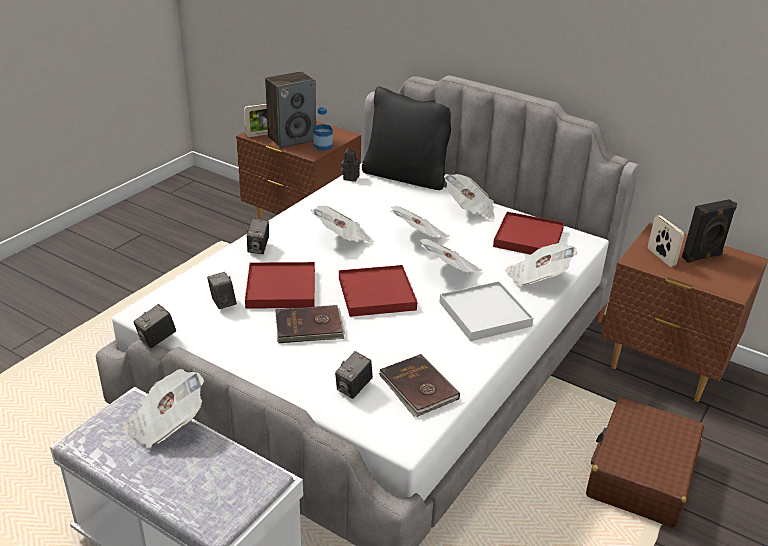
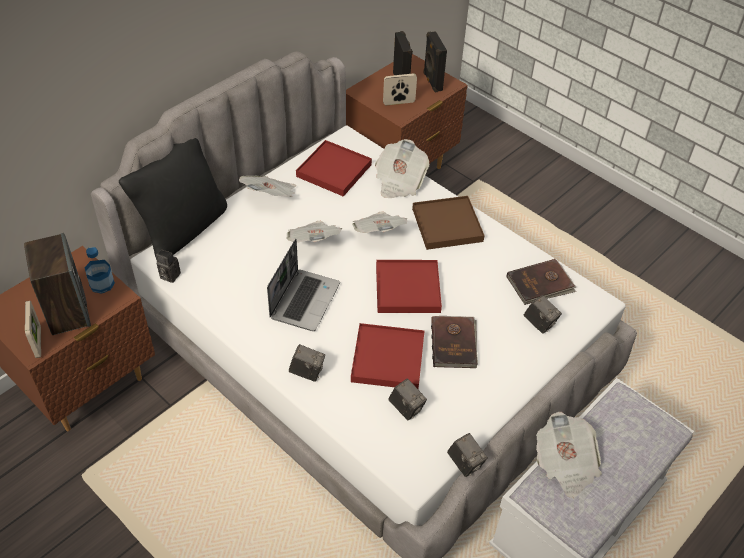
camera: 80 degrees left, 15 degrees up
(222, 303) = (406, 408): camera -> camera turned 120 degrees counterclockwise
(343, 239) = (304, 300): newspaper -> laptop
(484, 314) = (447, 225): white tray -> brown tray
(641, 474) = (510, 222): brown suitcase -> none
(723, 278) = (432, 82): none -> black speaker

